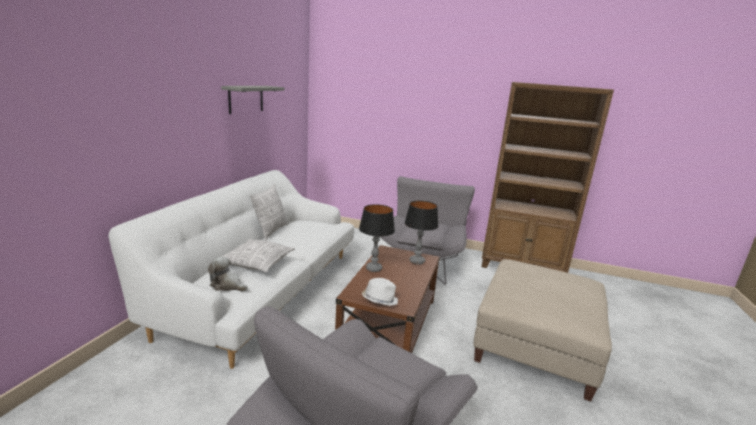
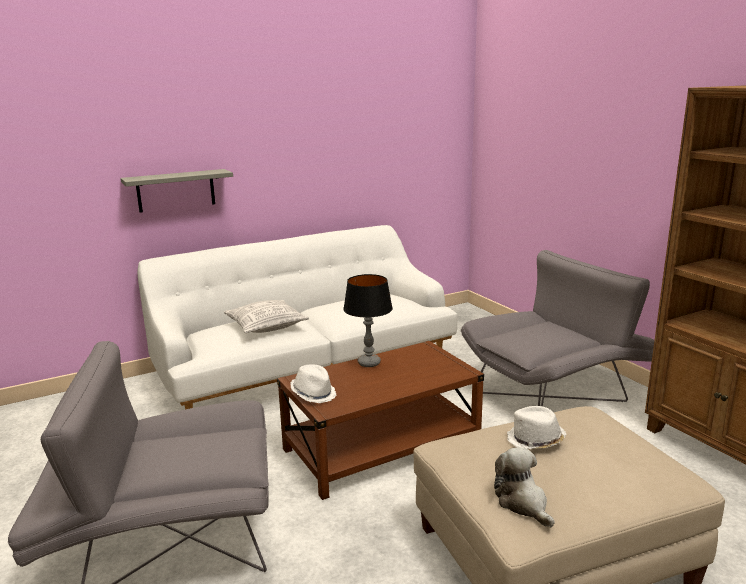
camera: 45 degrees right, 0 degrees up
(227, 285) = (212, 339): plush toy -> plush toy (523, 503)
(246, 99) = (337, 134): grey shelf -> grey shelf (176, 190)
(271, 231) = (336, 299): pillow -> none
(416, 261) = (438, 370): table lamp -> none
(525, 283) = (535, 440): none -> white hat

